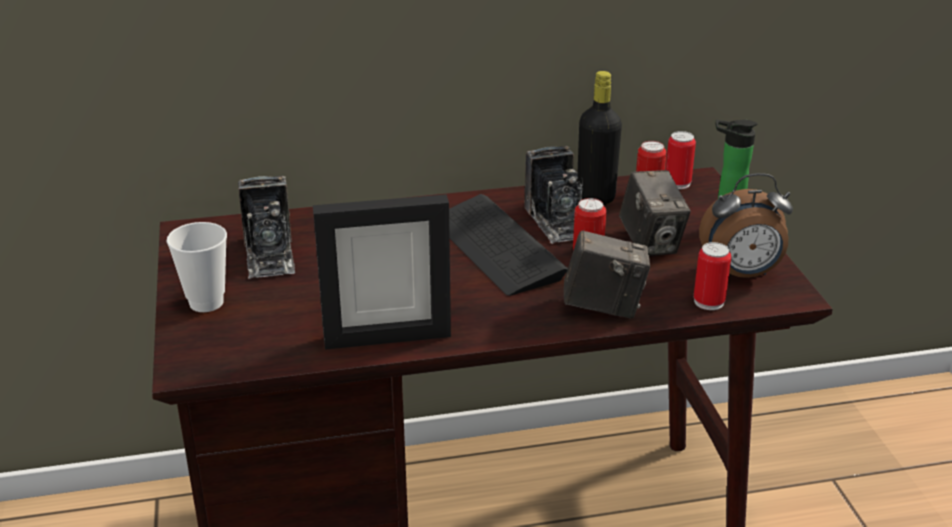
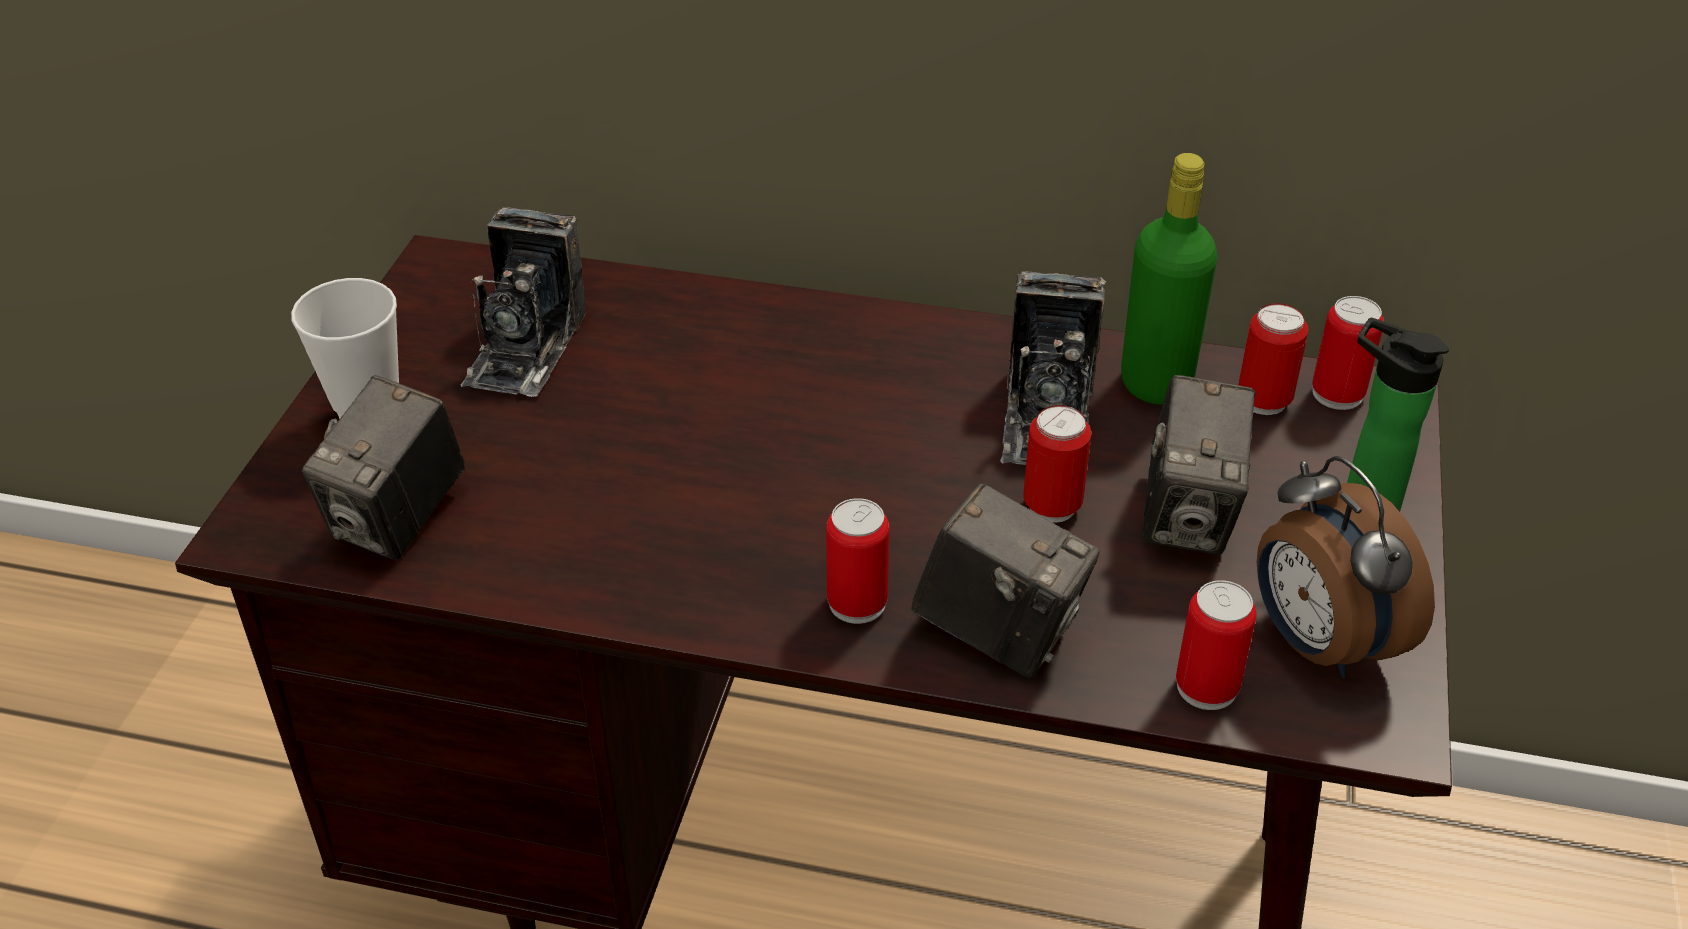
camera: 25 degrees right, 10 degrees up
(265, 341) = (399, 519): none -> camera
(387, 336) = (589, 573): picture frame -> none
(496, 248) = (900, 442): keyboard -> none
(529, 313) = (857, 602): none -> can
(595, 197) = (1156, 383): black bottle -> green bottle
(741, 274) = (1318, 643): alarm clock -> alarm clock turned 45 degrees clockwise

